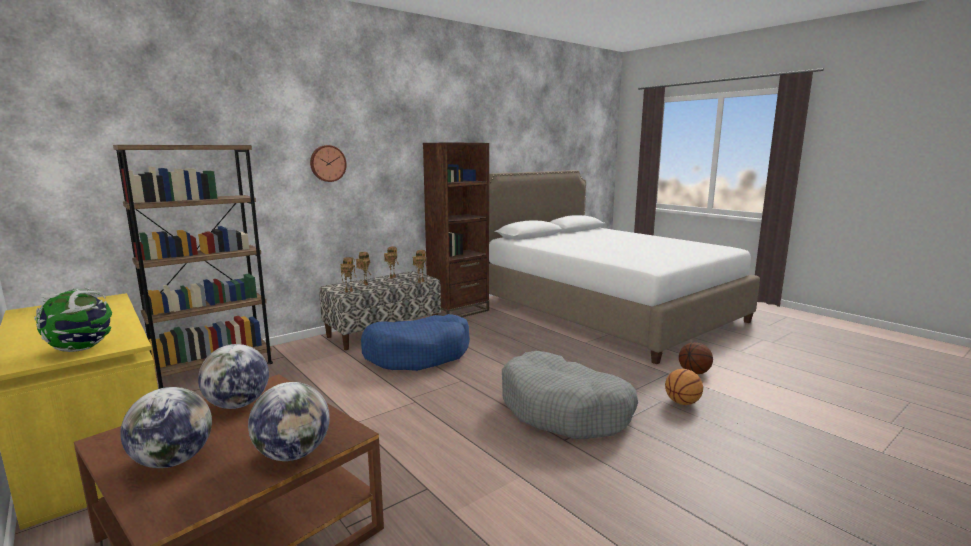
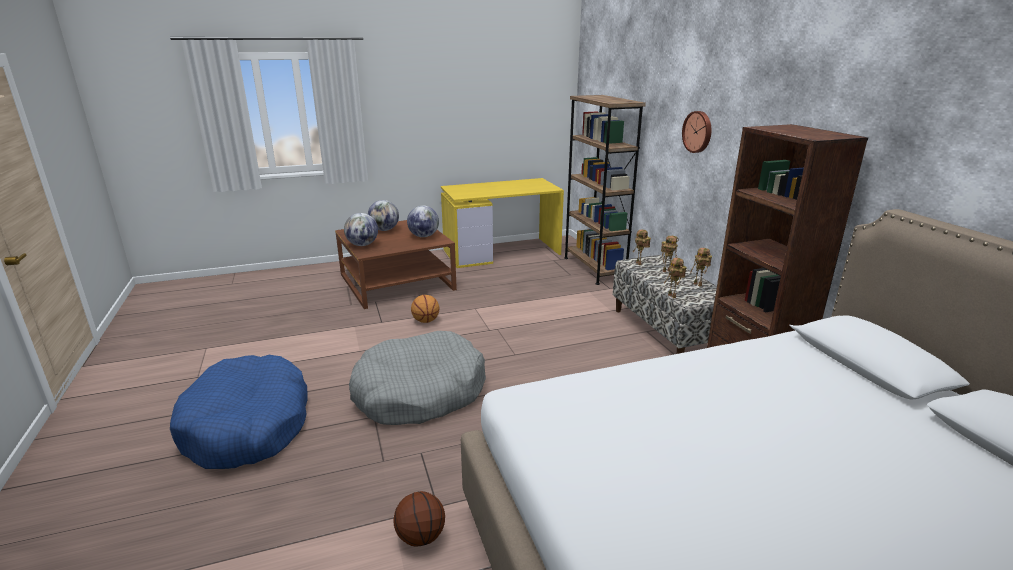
camera: 110 degrees right, 10 degrees up
(82, 349) = (461, 192): globe -> none
(418, 354) = (589, 342): blue dog bed -> blue dog bed (247, 426)
(682, 403) = (366, 475): basketball -> basketball (425, 321)

